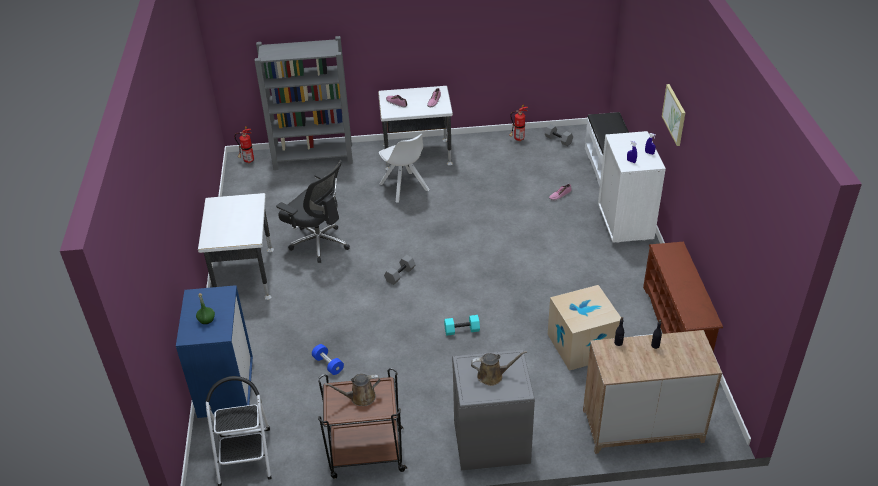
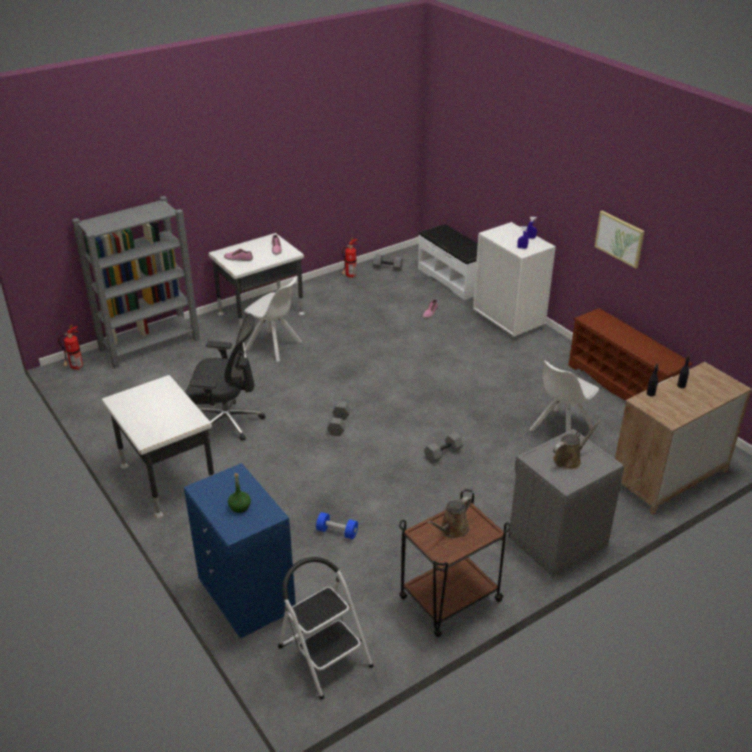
camera: 30 degrees left, 5 degrees down
(461, 330) = (443, 454): turquoise dumbbell -> grey dumbbell
(582, 345) = (560, 429): cardboard box -> white chair
(674, 114) = (555, 191): picture -> picture (619, 238)

